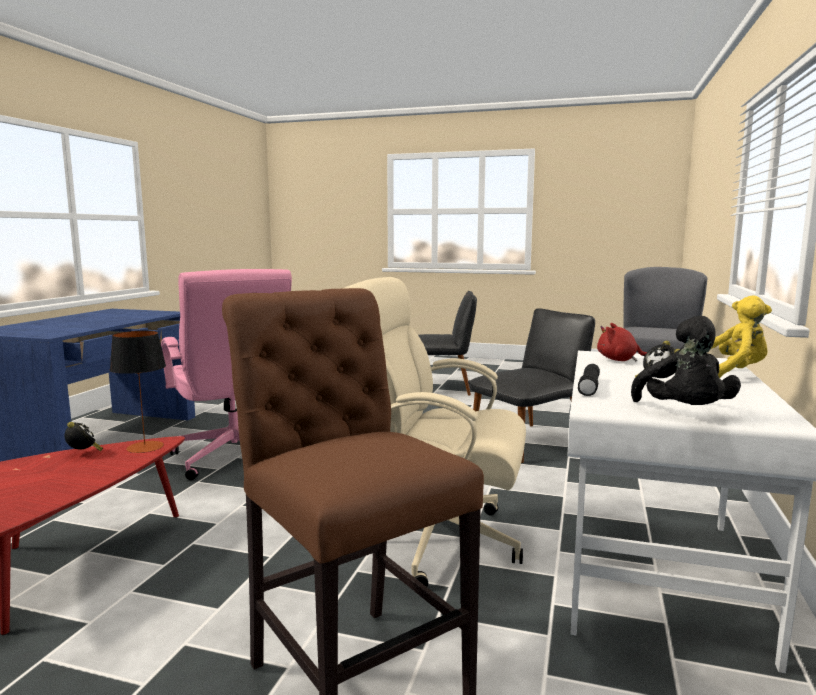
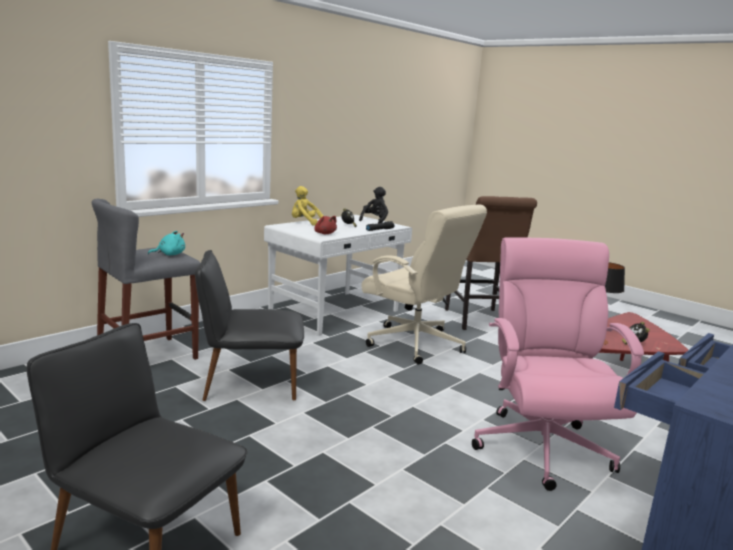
camera: 155 degrees left, 5 degrees up
(645, 330) = (170, 254): none -> turquoise plush toy

